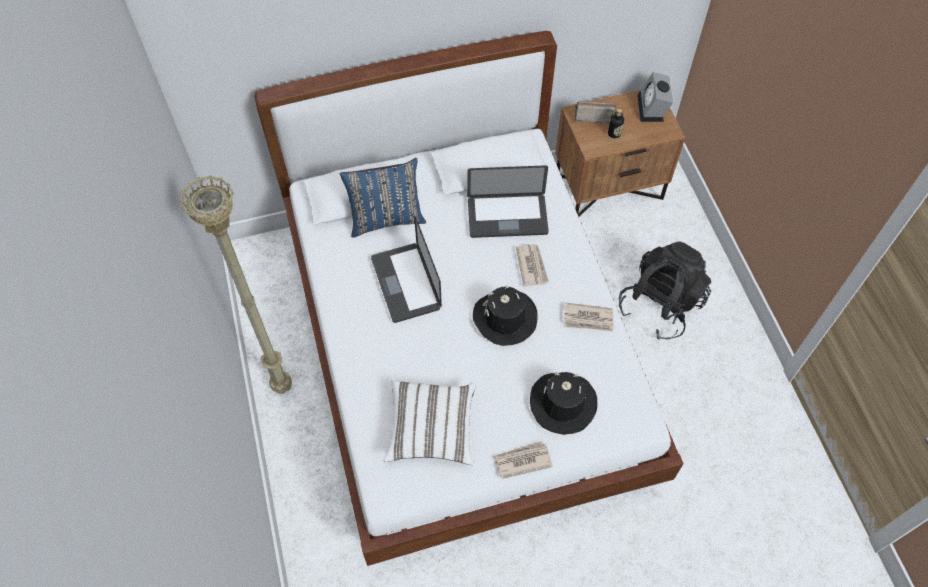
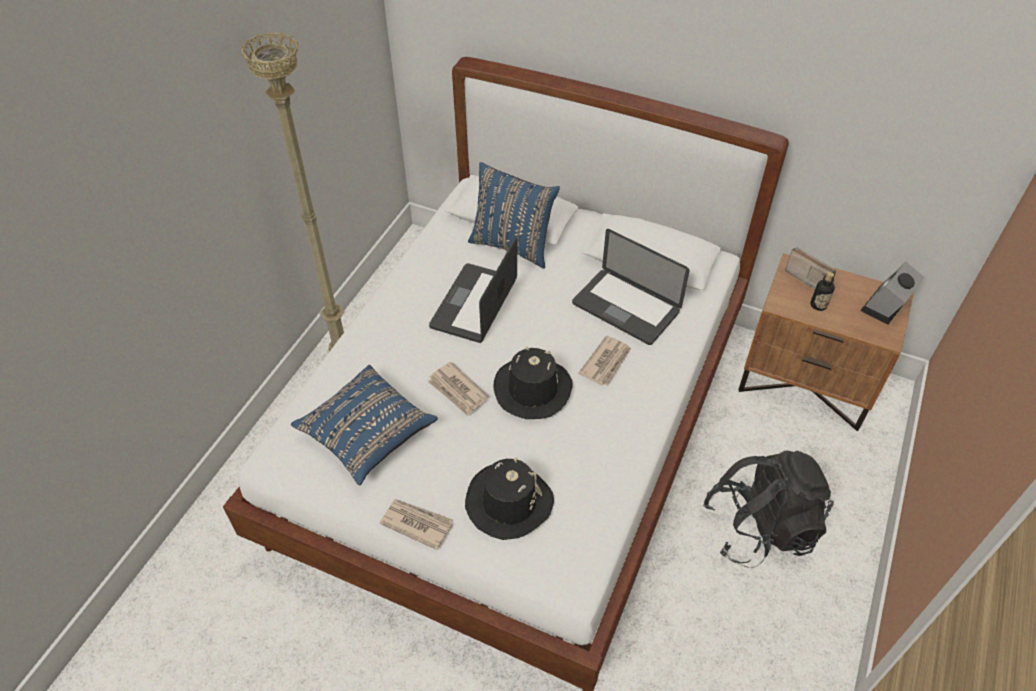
camera: 40 degrees right, 10 degrees down
(431, 428) = (367, 434): white pillow -> blue pillow
(588, 319) = (615, 445): newspaper -> newspaper (457, 391)

